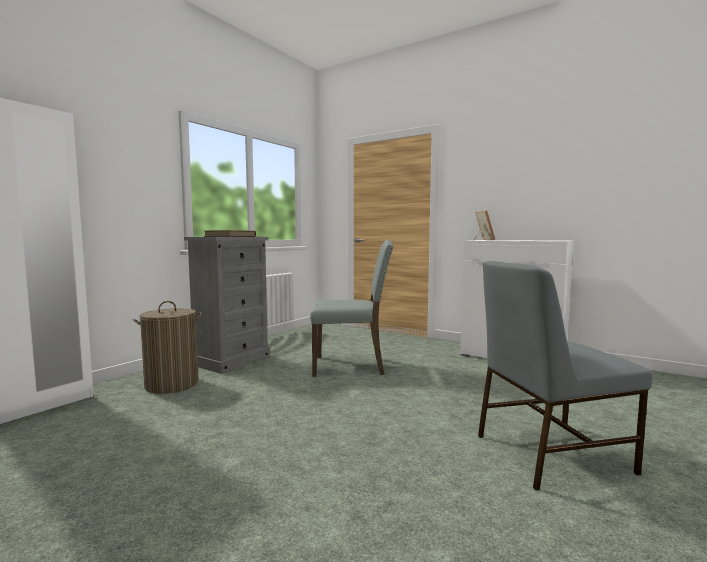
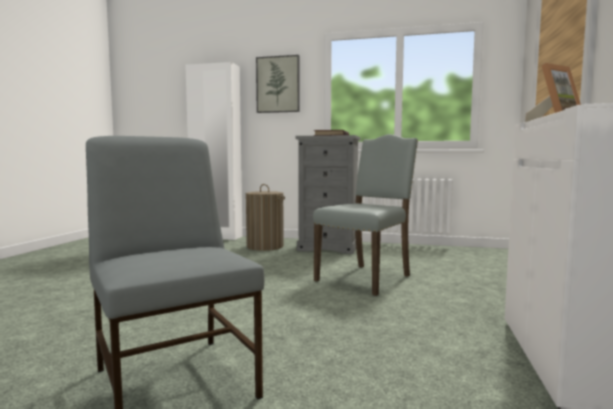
camera: 70 degrees right, 0 degrees up
(123, 160) = (278, 84): none -> picture
(351, 366) = (366, 278): grey chair -> grey chair turned 120 degrees counterclockwise

